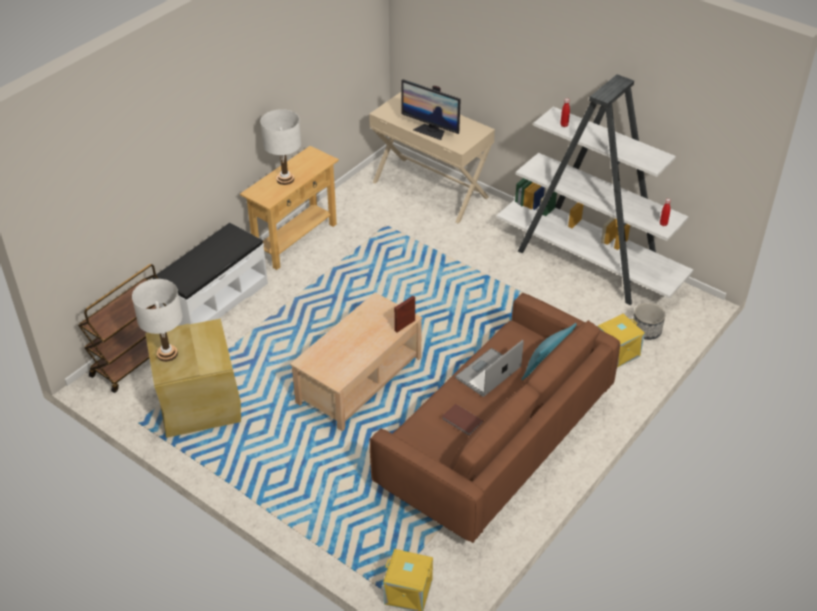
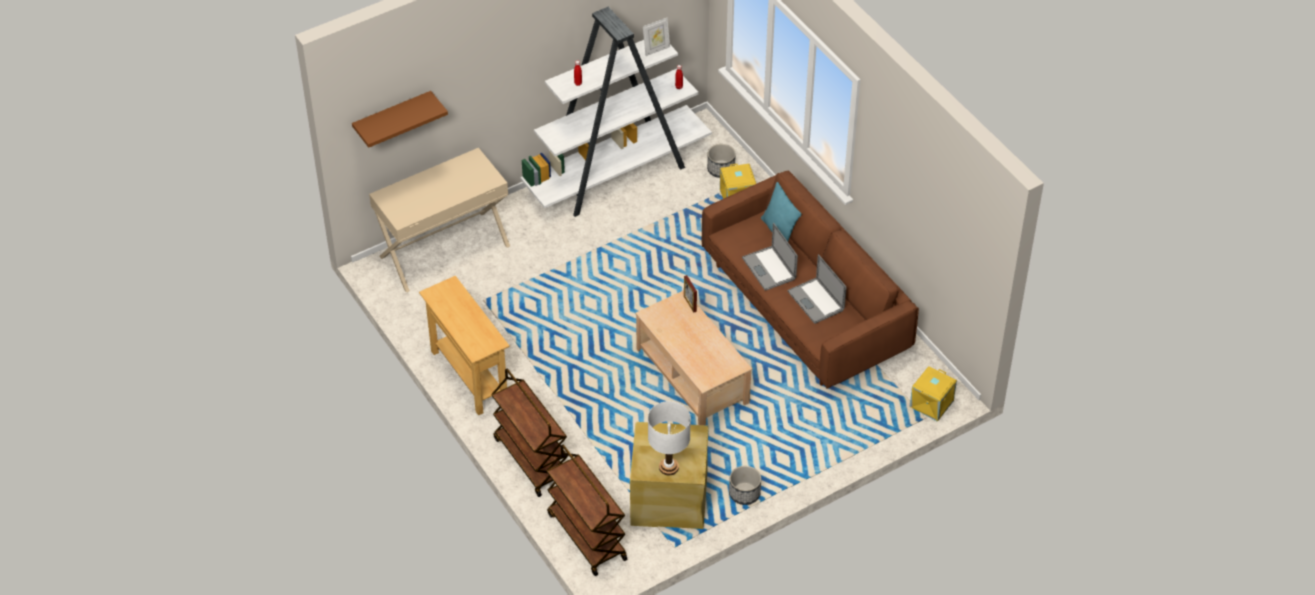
camera: 70 degrees left, 5 degrees up
(214, 301) = (531, 459): white bench -> brown cart
(221, 458) = (744, 494): none -> planter
(285, 179) = (468, 323): white table lamp -> none
(431, 131) = (455, 193): monitor -> none
(434, 33) = (392, 117): none -> brown shelf
(462, 421) = (815, 301): brown book -> laptop
(649, 159) = (656, 50): none -> picture frame

